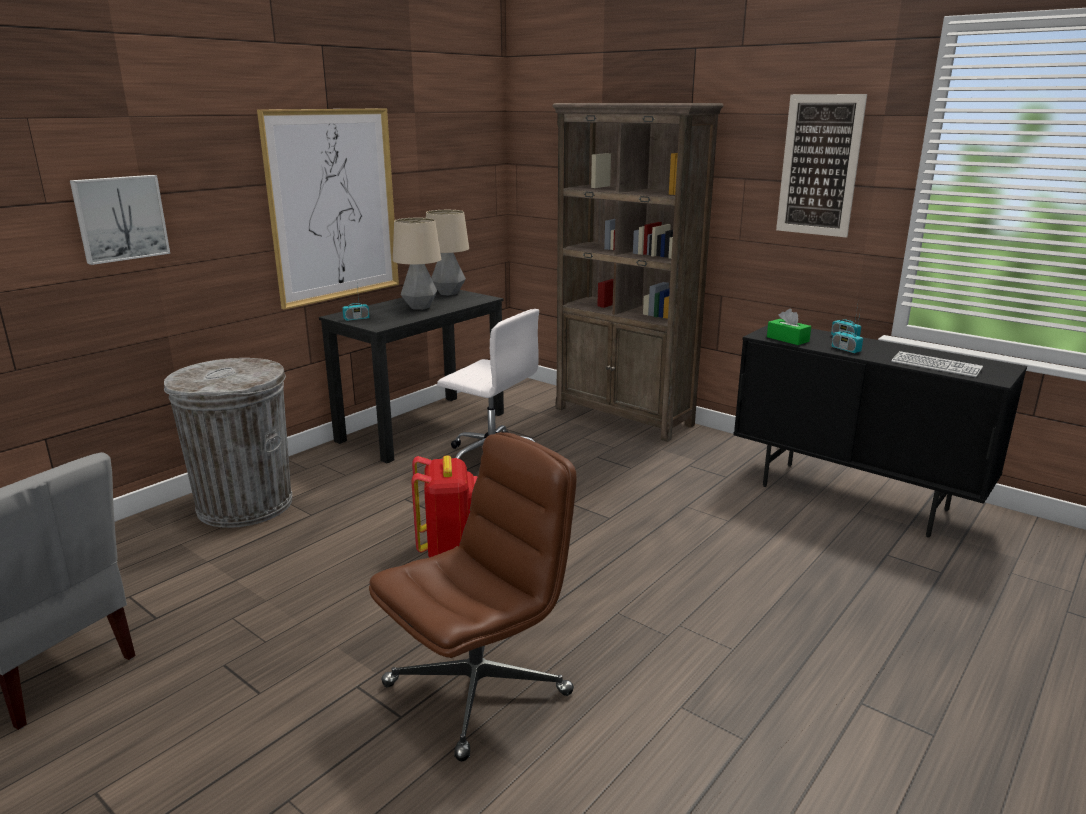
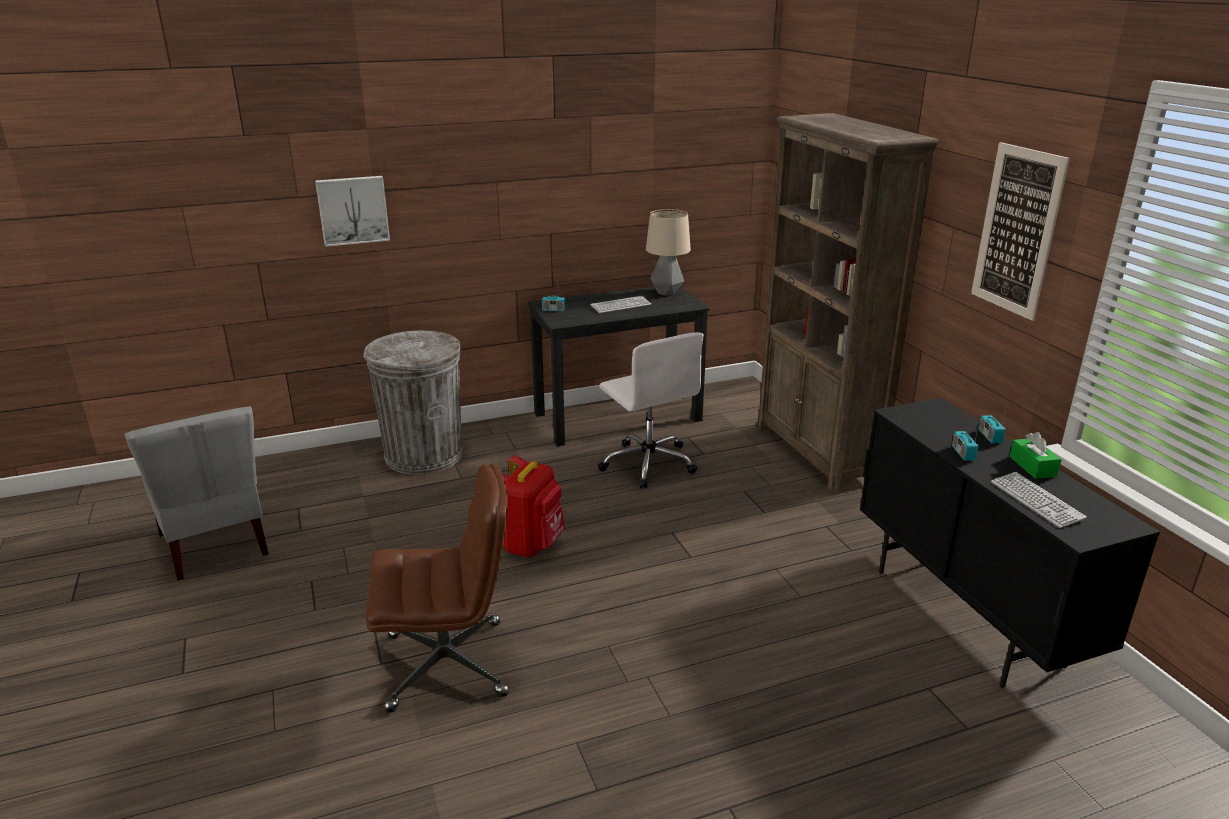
camera: 30 degrees right, 5 degrees up
(333, 206) = (552, 202): picture -> none
(419, 307) = (621, 305): table lamp -> keyboard
(787, 339) = (917, 424): green tissue box -> green tissue box (1032, 466)

